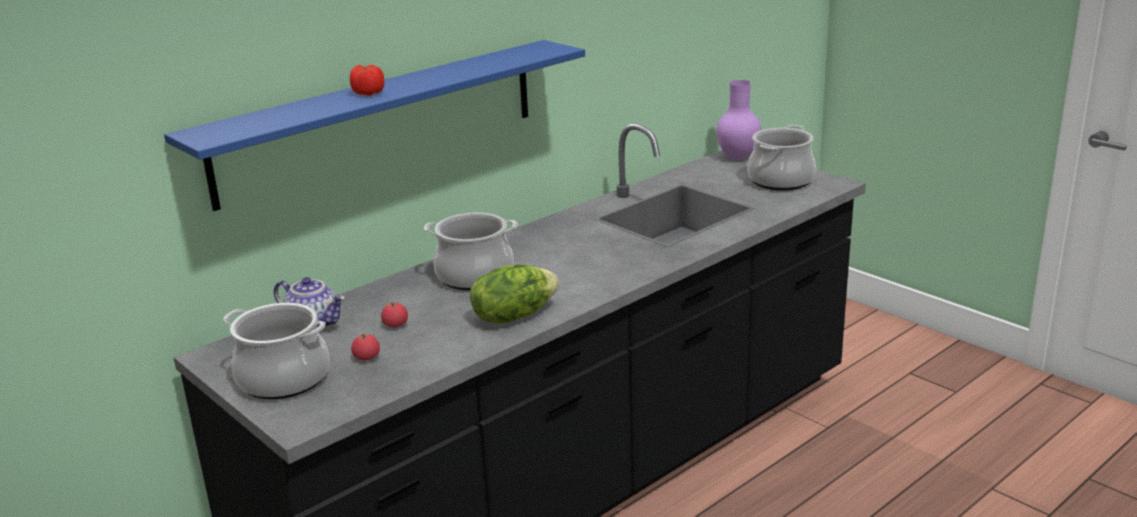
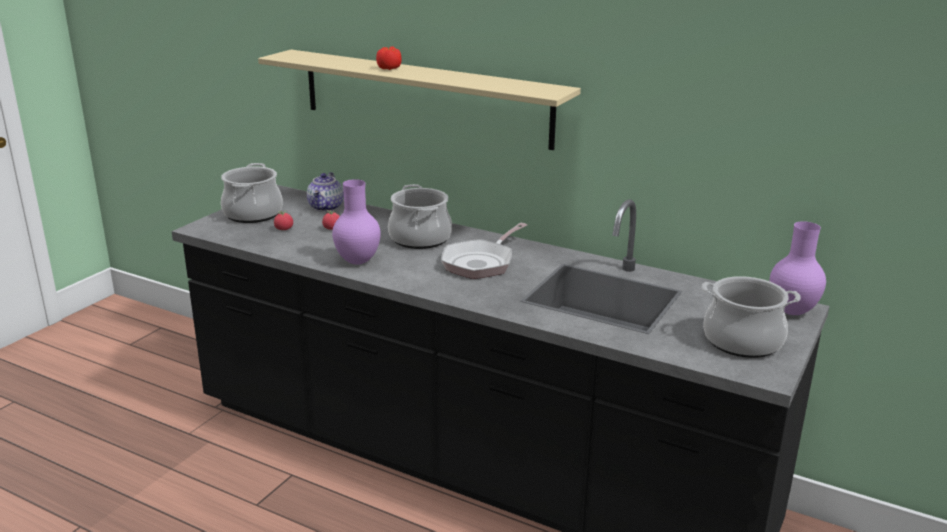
camera: 70 degrees right, 0 degrees up
(381, 120) = (424, 97): blue shelf -> beige shelf
(513, 316) = (357, 261): lettuce -> purple vase
(565, 253) = (481, 262): none -> frying pan

